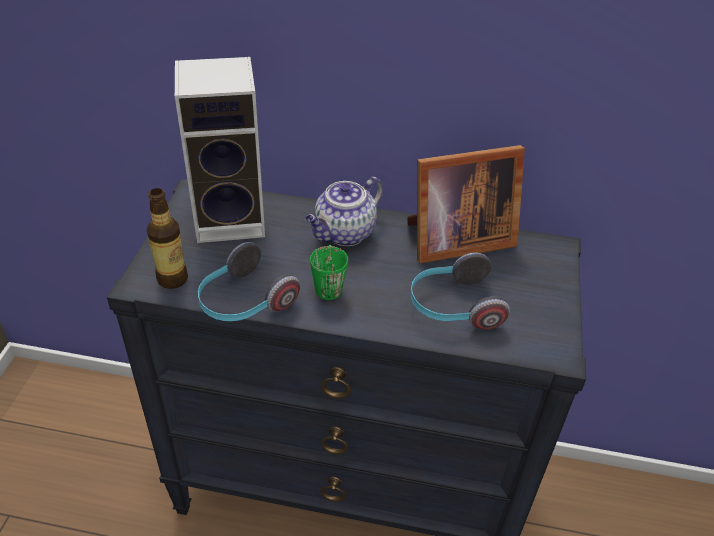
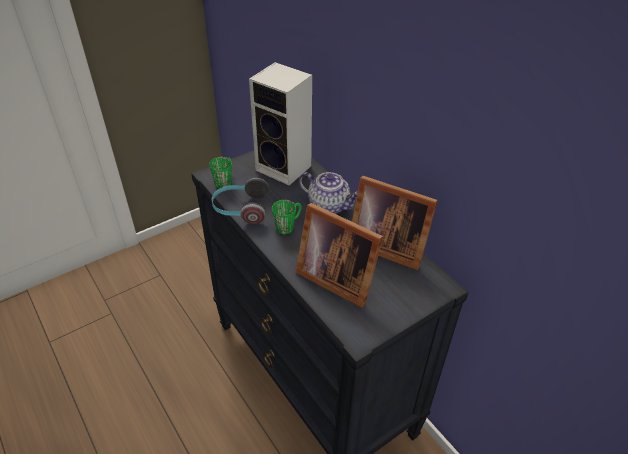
camera: 45 degrees right, 0 degrees up
(172, 279) = (225, 180): bottle -> green mug
(344, 234) = (329, 206): teapot -> teapot turned 150 degrees counterclockwise
(453, 306) = (335, 276): headphones -> picture frame

